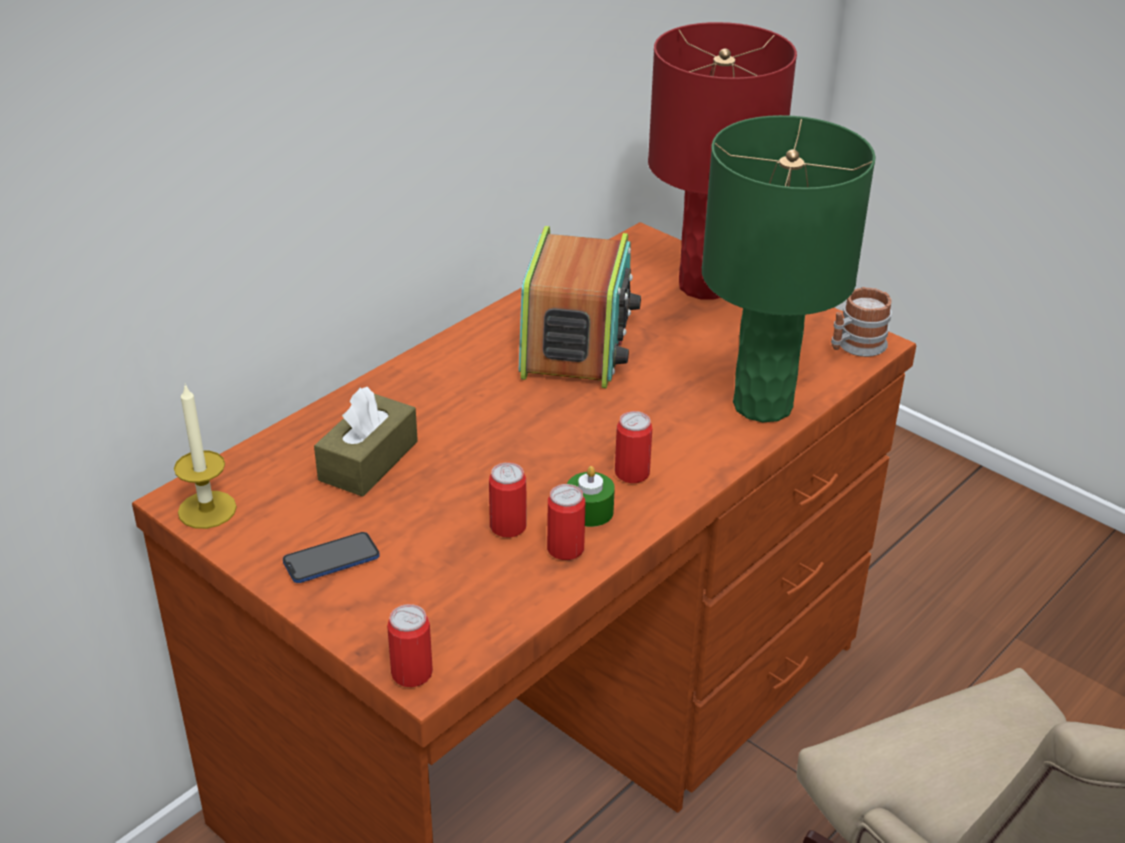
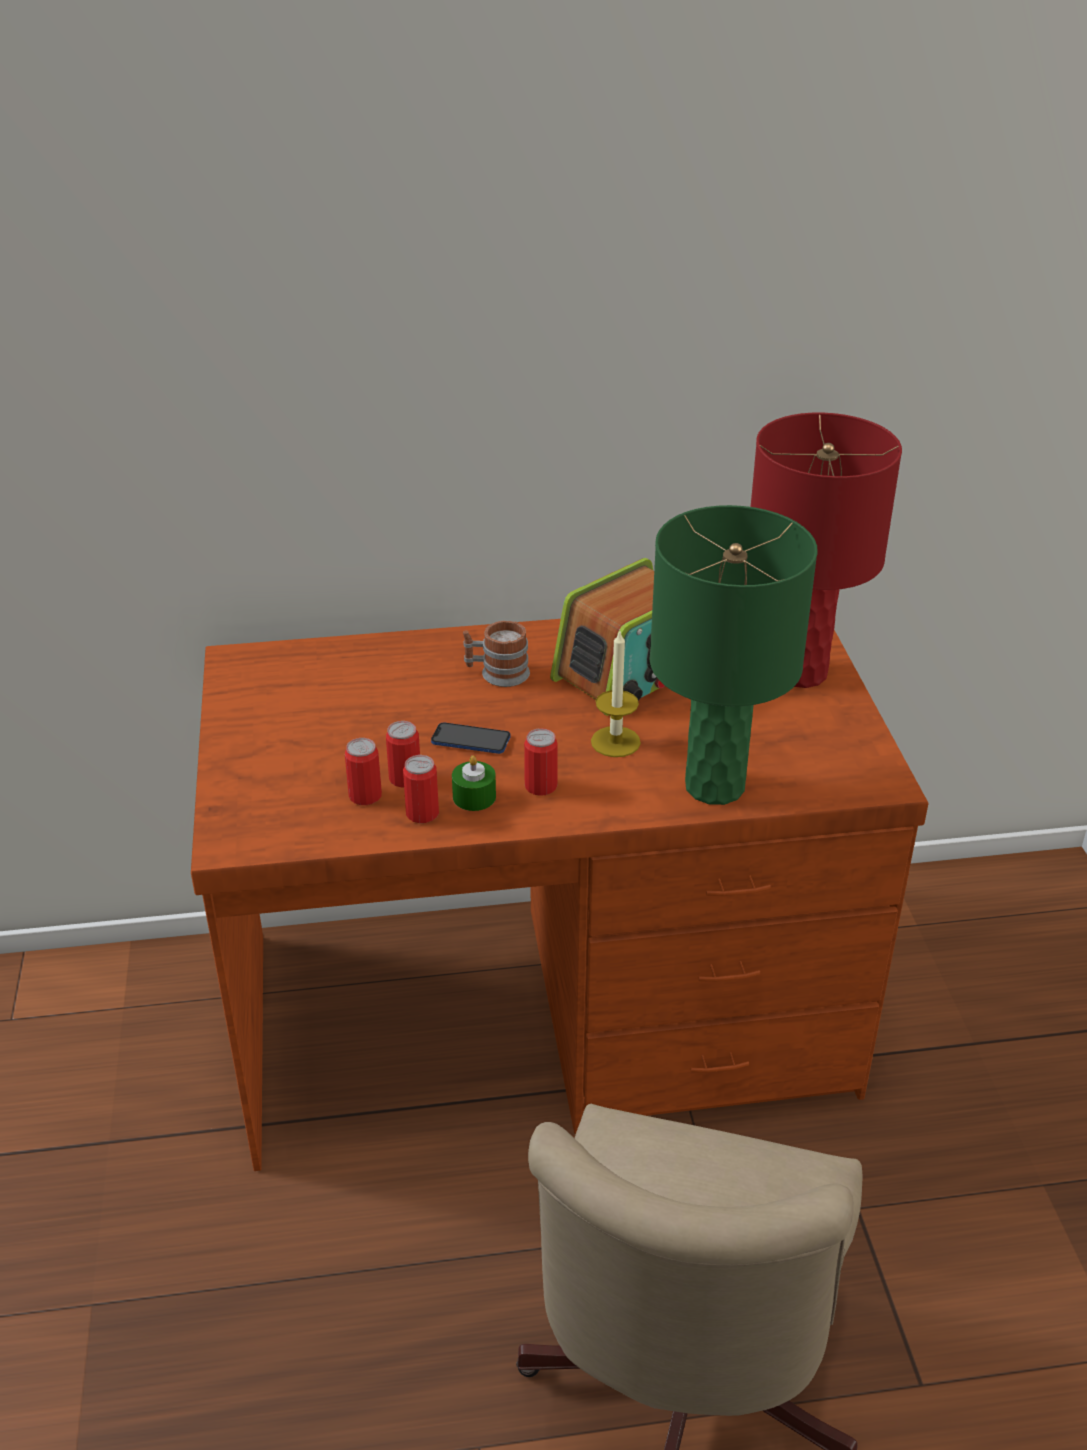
camera: 40 degrees right, 0 degrees up
(207, 509) = (239, 672): candle -> candle (615, 742)
(331, 560) = (269, 741): phone -> phone (471, 740)
(368, 461) = (374, 688): brown tissue box -> none
(411, 673) = (223, 838): can -> can (365, 796)
(855, 346) = (864, 778): mug -> mug (497, 673)

